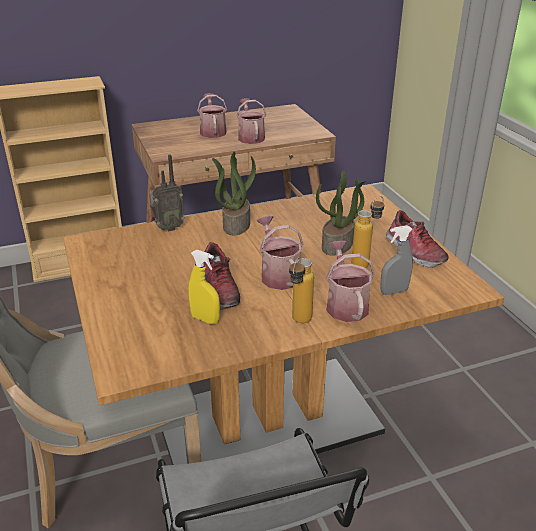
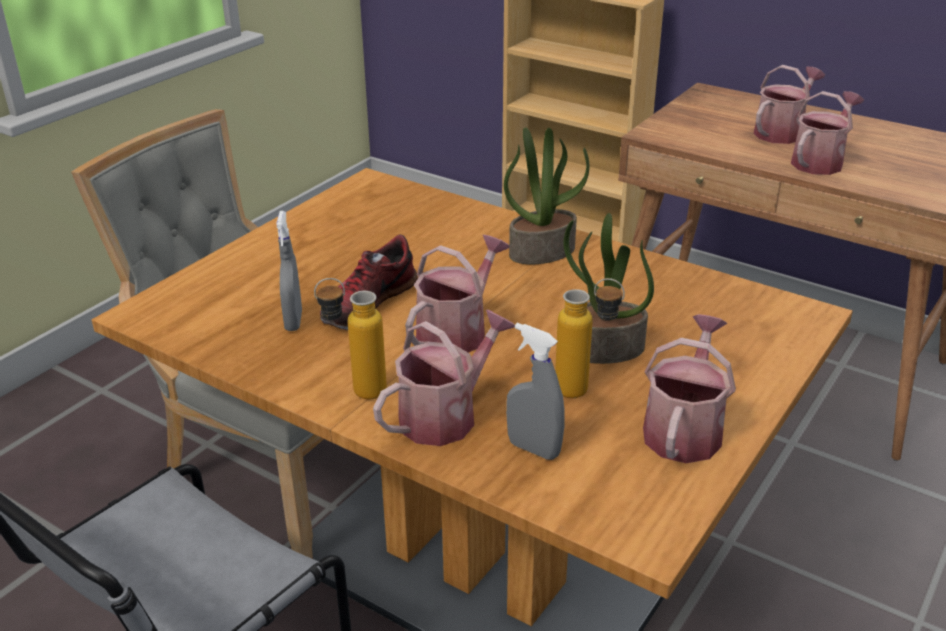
camera: 55 degrees right, 0 degrees up
(167, 228) = (467, 213): radio -> none
(205, 319) = (293, 321): yellow spray bottle -> grey spray bottle
(413, 252) = (684, 429): shoe -> watering can

